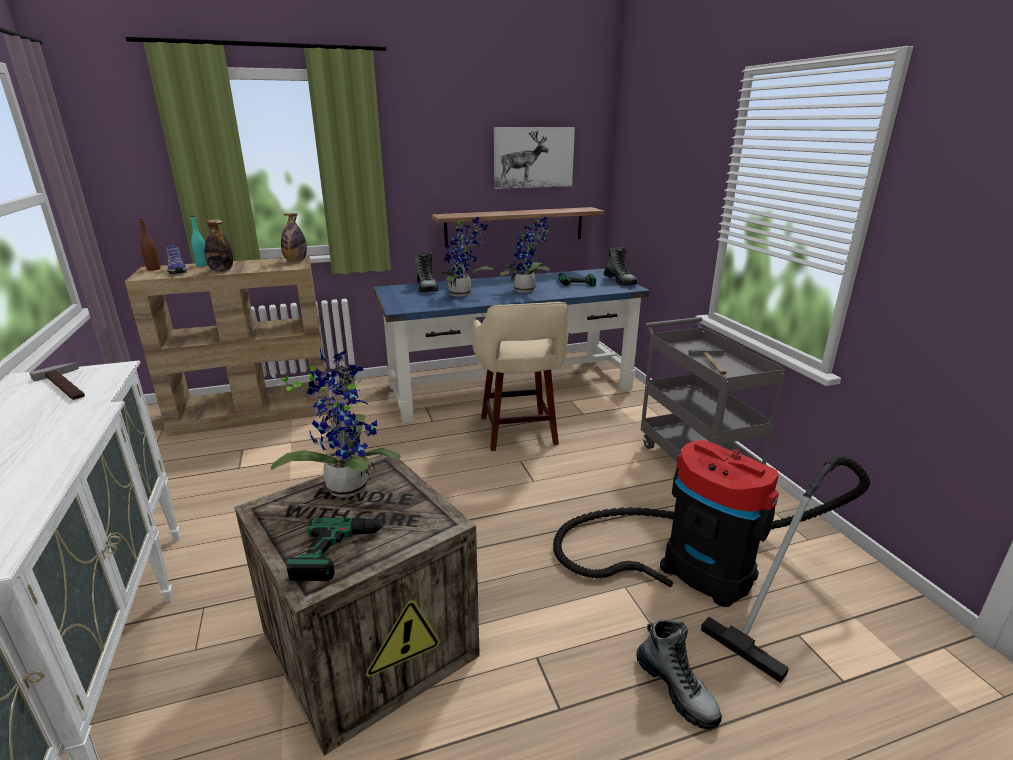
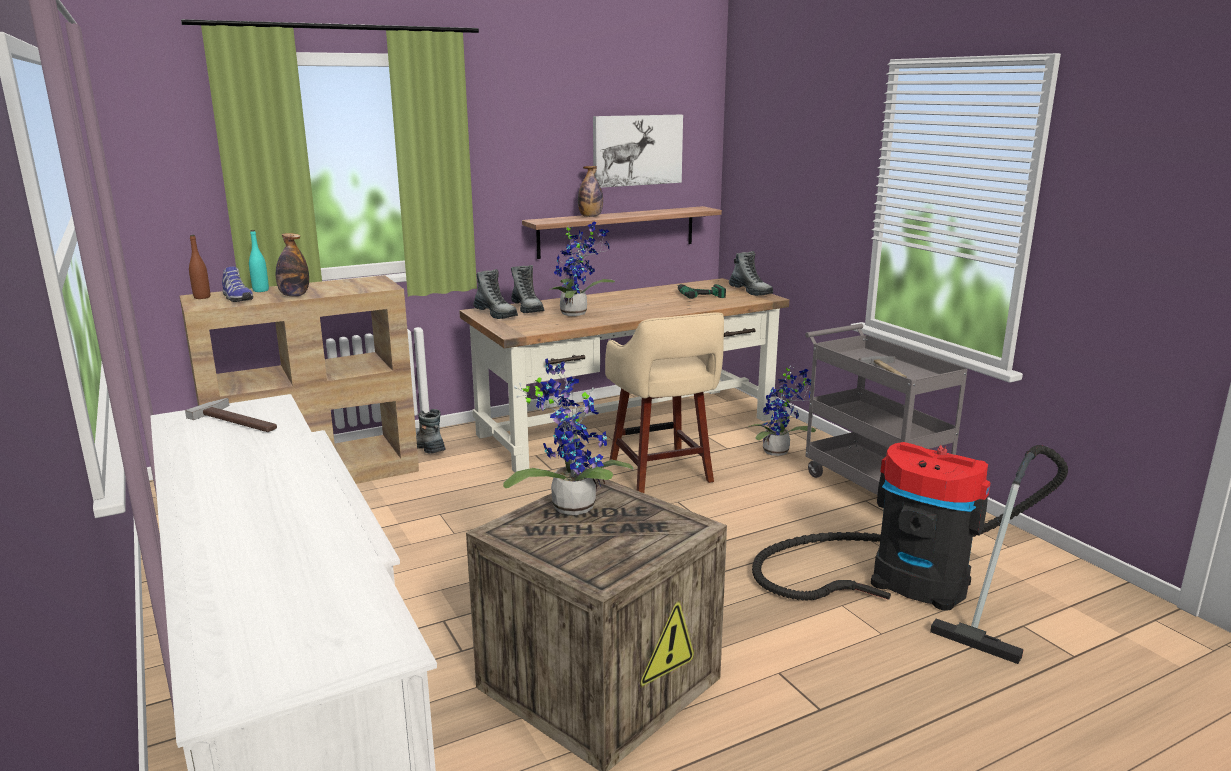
camera: 10 degrees left, 5 degrees down
(296, 261) = (375, 281): bottle -> bottle (590, 216)
(347, 552) = (616, 556): power drill -> none
(510, 387) = (628, 426): blue desk -> brown desk
(527, 291) = (650, 306): potted plant -> potted plant (779, 452)
(676, 689) = (924, 680): boot -> boot (496, 314)

